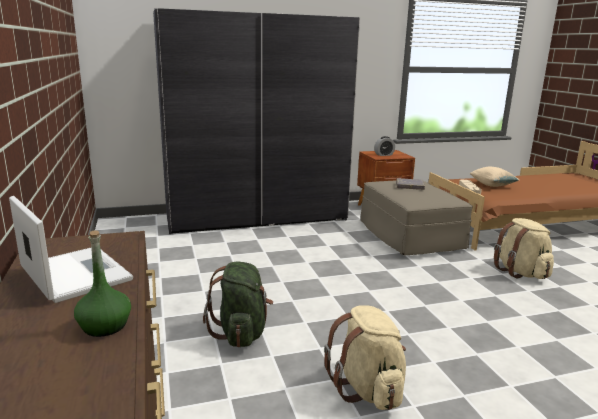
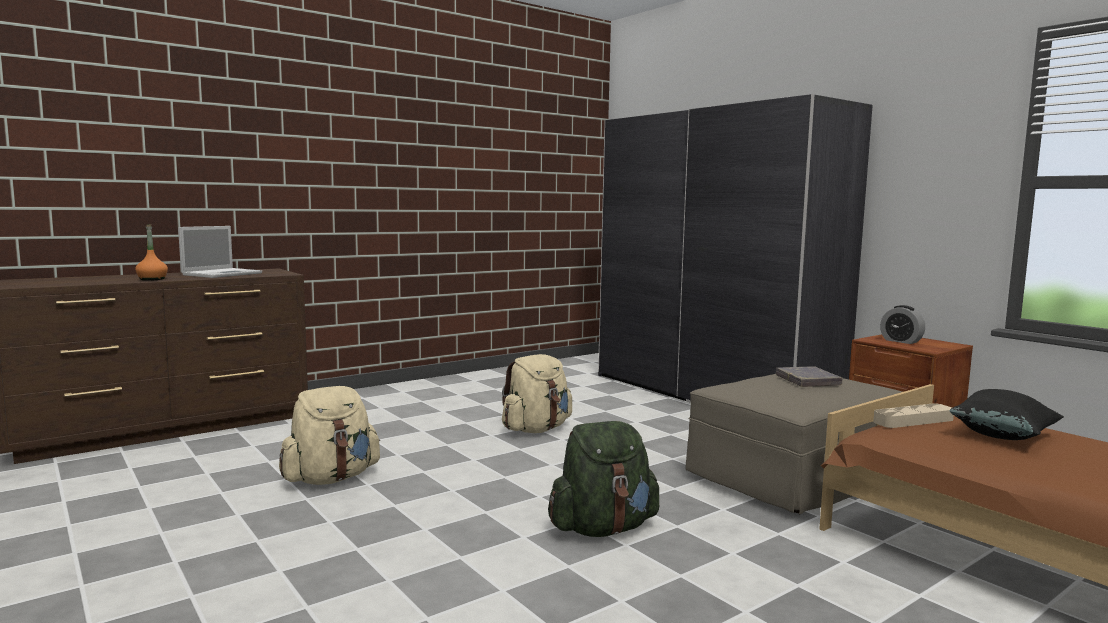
camera: 70 degrees right, 10 degrees down
(105, 326) = (152, 279): green bottle -> orange bottle
(241, 333) = (409, 426): green backpack -> green backpack (603, 528)
(492, 185) = (1003, 437): beige pillow -> black pillow
(520, 272) = (764, 571): beige backpack -> beige backpack (536, 429)

